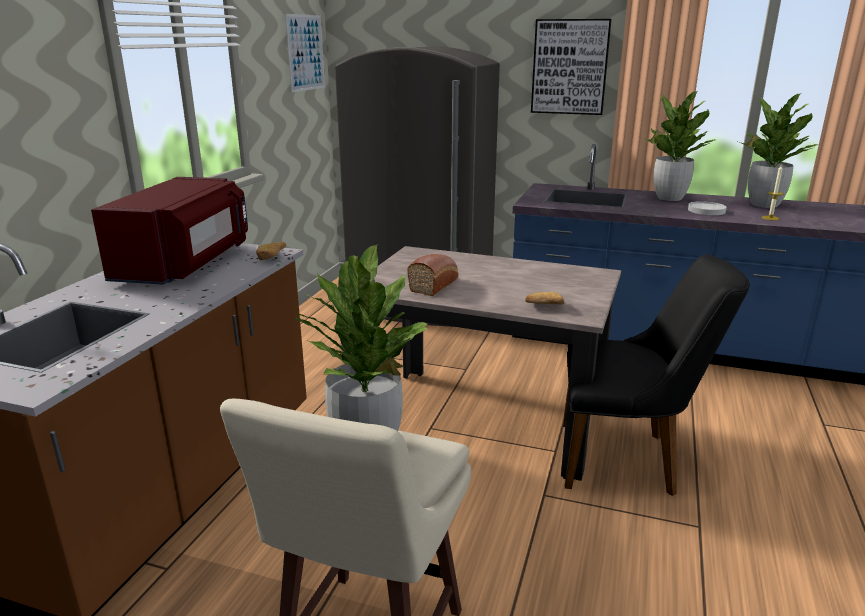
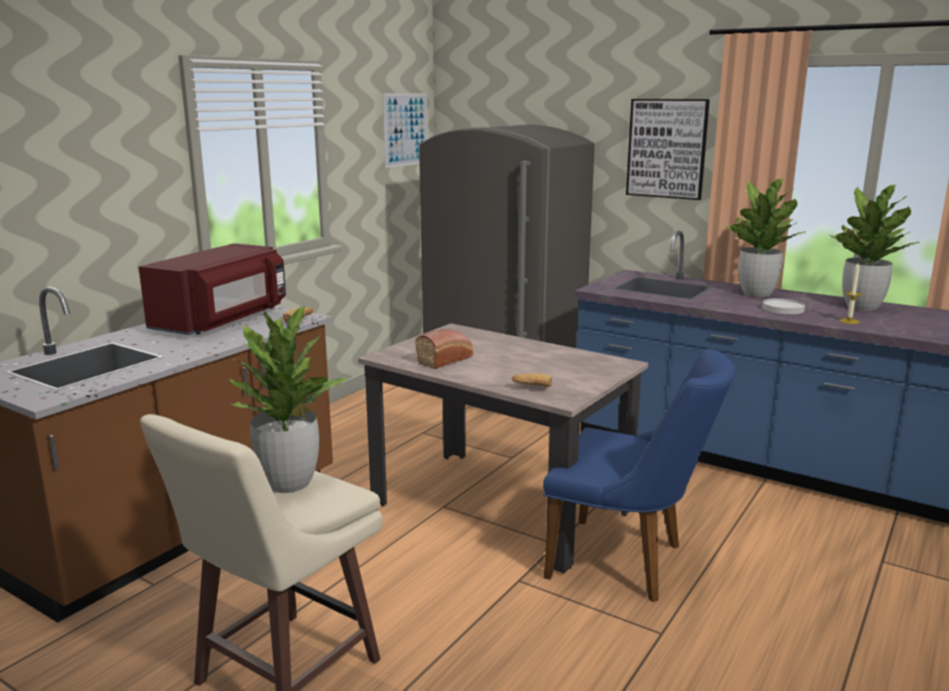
camera: 15 degrees right, 5 degrees down
(629, 460) = (628, 563): black chair -> blue chair

